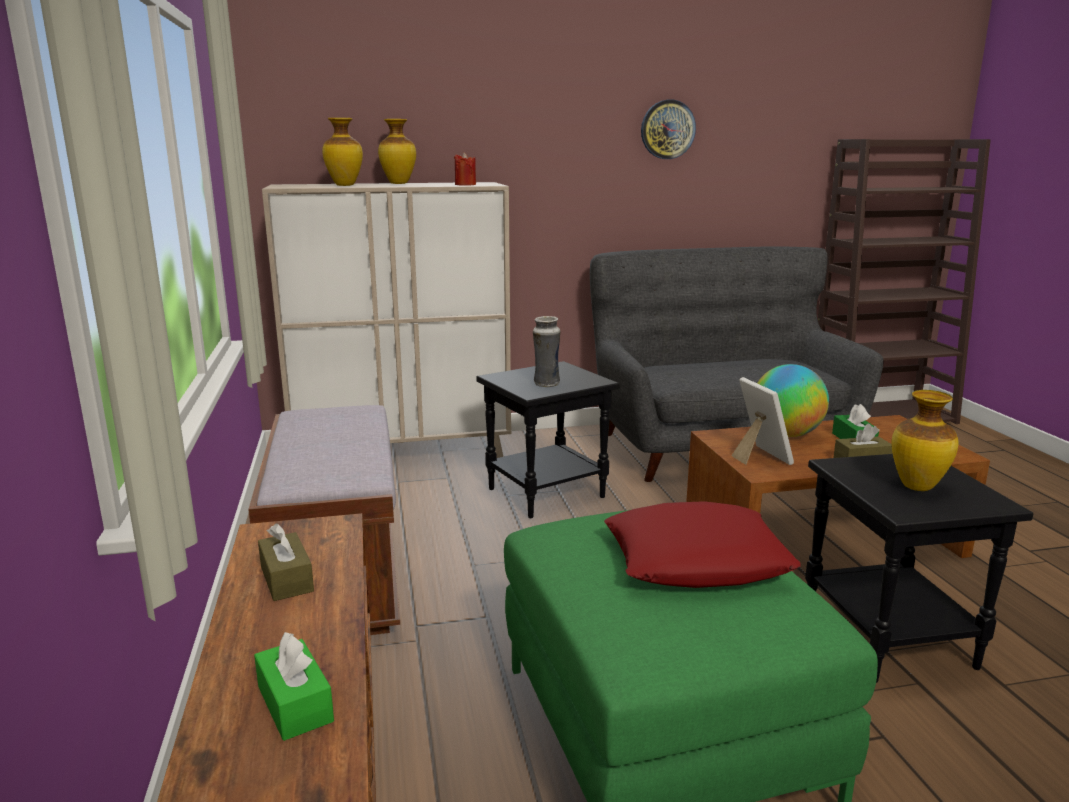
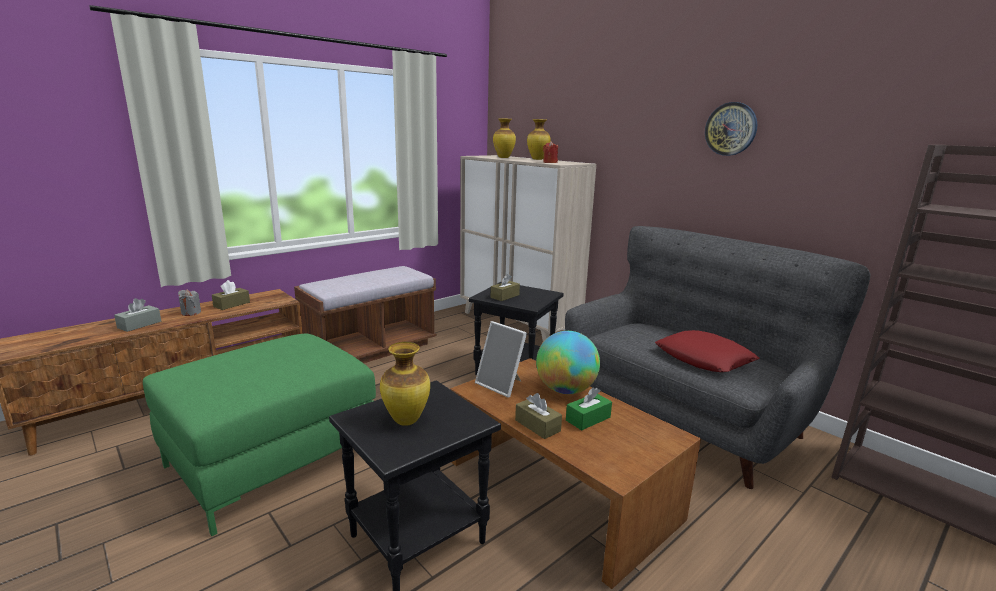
camera: 60 degrees right, 0 degrees up
(285, 630) = (191, 313): none -> grey candle
(295, 704) = (139, 324): green tissue box -> grey tissue box
(546, 384) = (505, 296): vase -> brown tissue box
(696, 559) = (270, 369): red pillow -> red pillow (704, 359)
(759, 457) = (501, 385): picture frame -> picture frame turned 90 degrees clockwise

